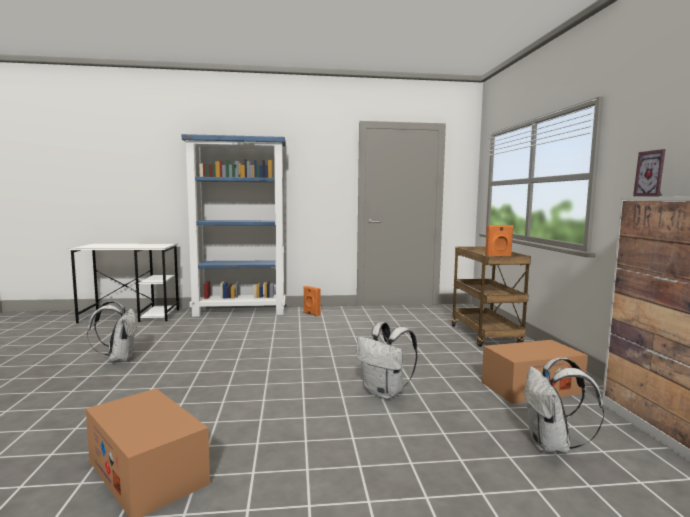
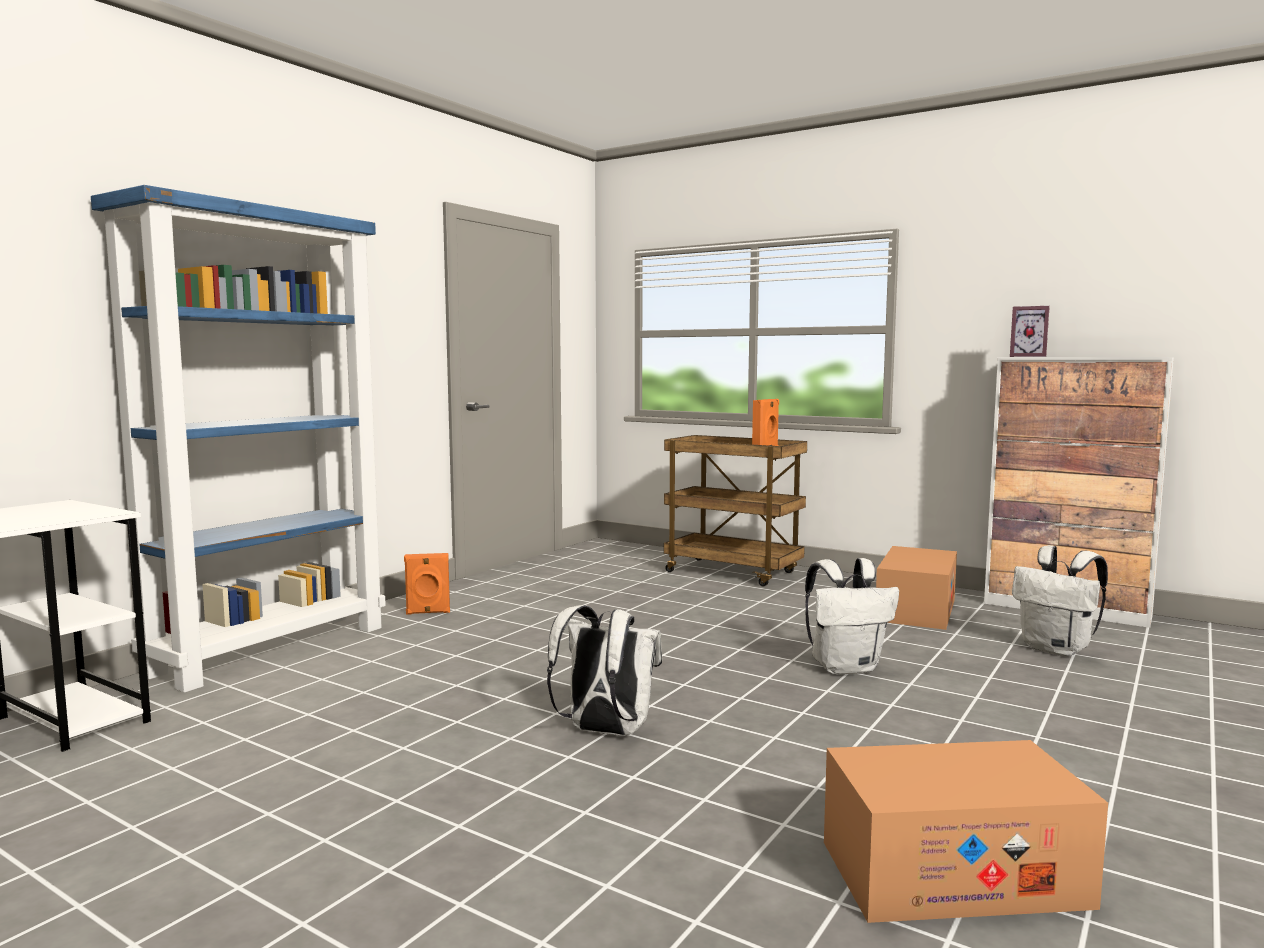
camera: 50 degrees left, 0 degrees up
(119, 359) = (333, 818): white backpack -> white backpack (604, 731)

